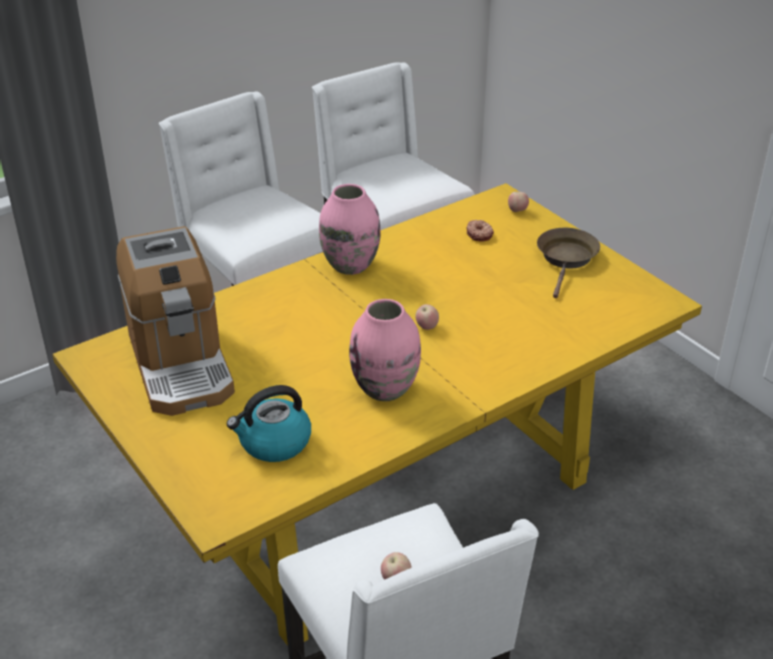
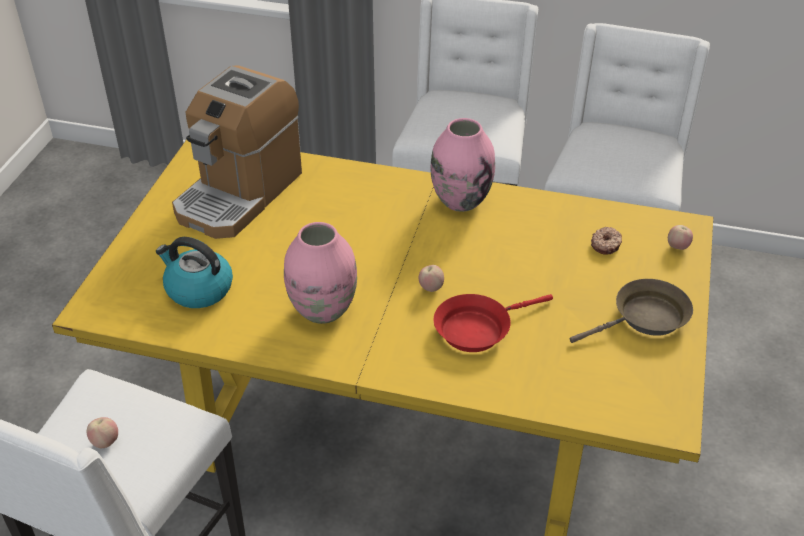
camera: 50 degrees right, 5 degrees up
(494, 329) = (477, 328): none -> red frying pan

